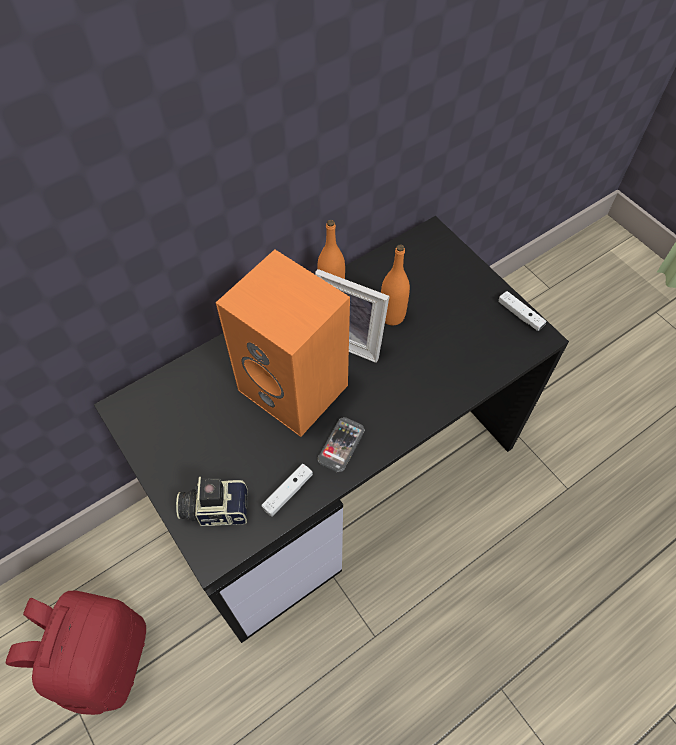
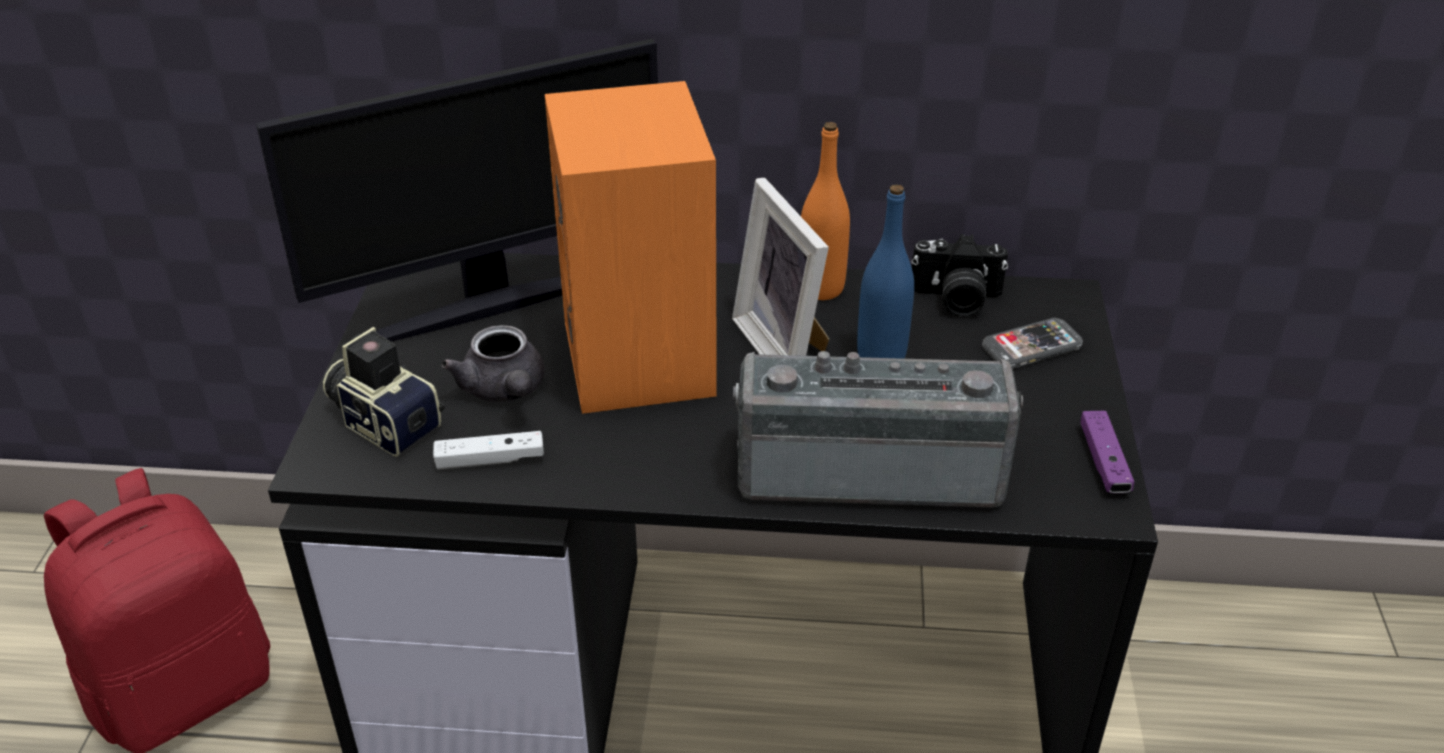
camera: 40 degrees right, 20 degrees down
(189, 402) = (491, 303): none -> monitor
(252, 449) = (505, 391): none -> grey teapot
(341, 445) = (624, 453): phone -> phone (1031, 346)
(391, 263) = (956, 299): none -> camera
(392, 316) = (881, 356): orange bottle -> blue bottle
(443, 380) = (869, 468): none -> radio
(520, 315) = (1103, 462): white game controller -> purple game controller

